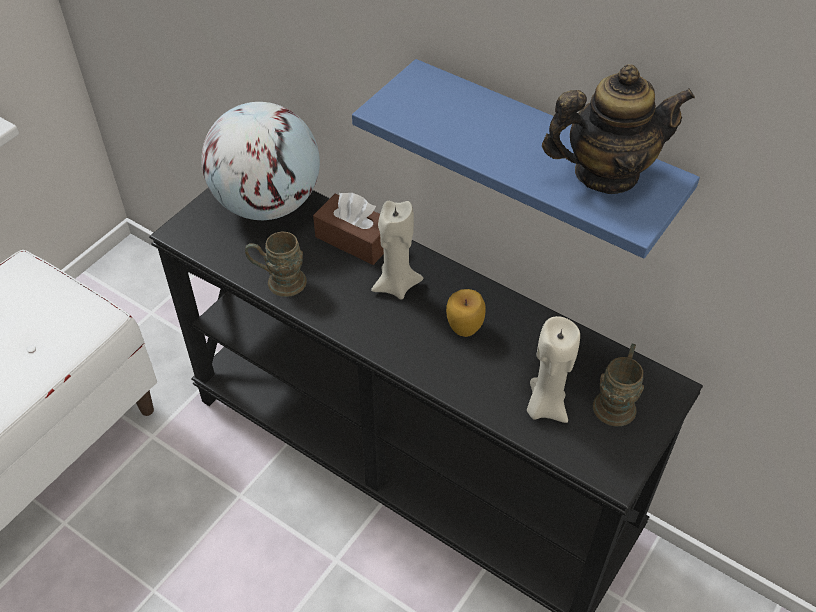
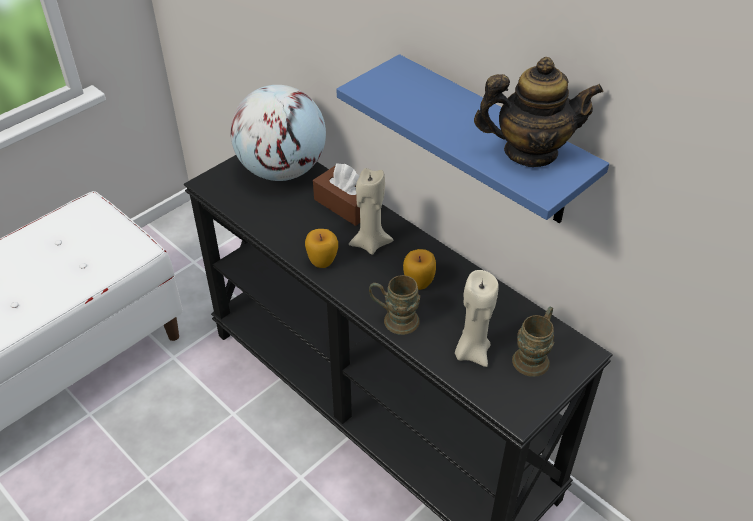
camera: 10 degrees right, 5 degrees down
(279, 282) = (276, 229): brown mug -> brown mug (394, 320)
(344, 316) = (322, 262): none -> apple

